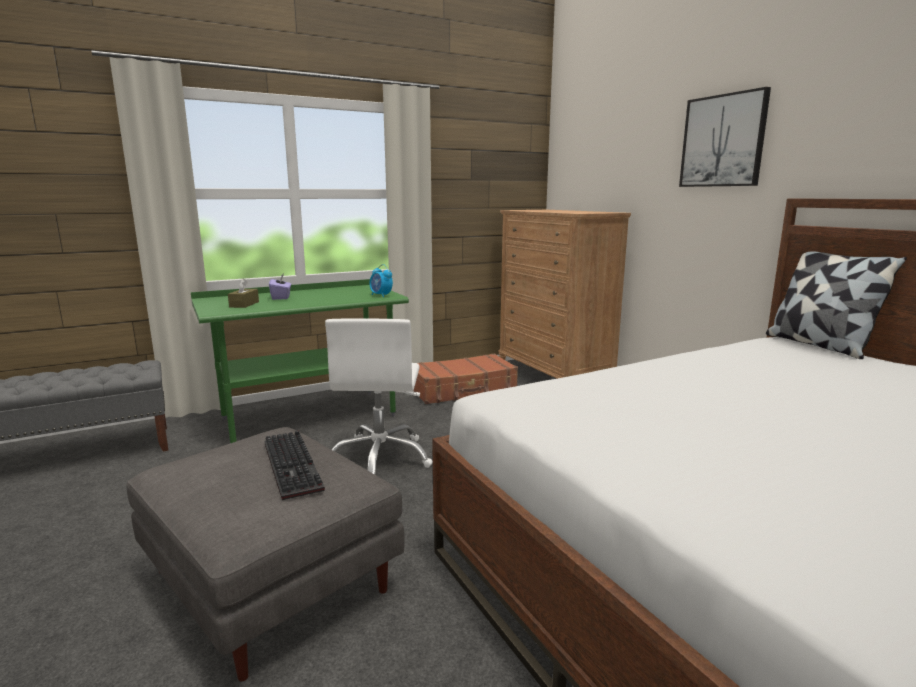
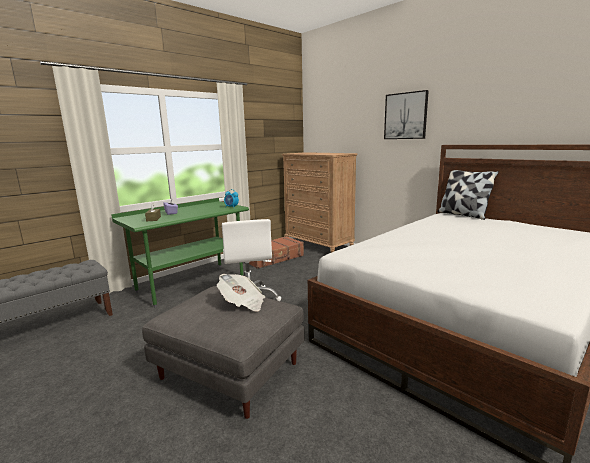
camera: 15 degrees left, 0 degrees up
(295, 466) = (242, 303): keyboard -> newspaper

